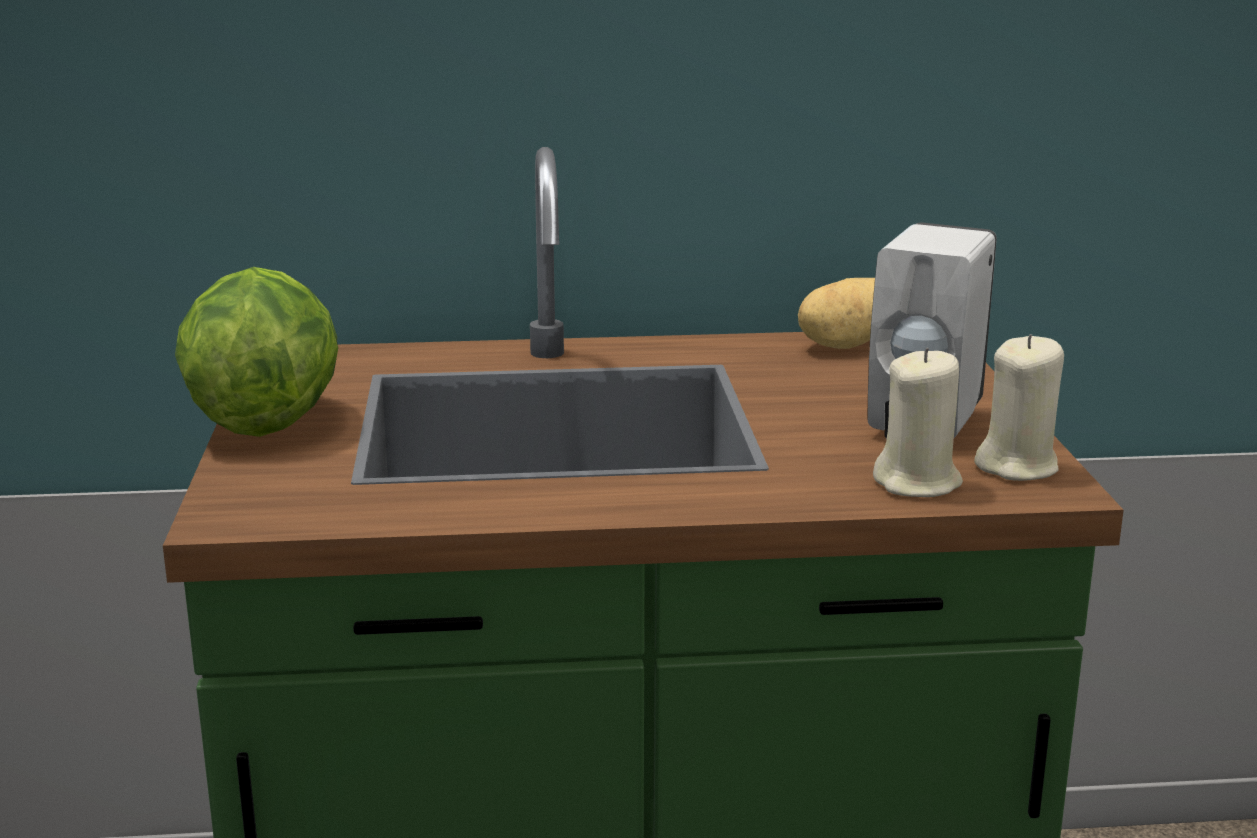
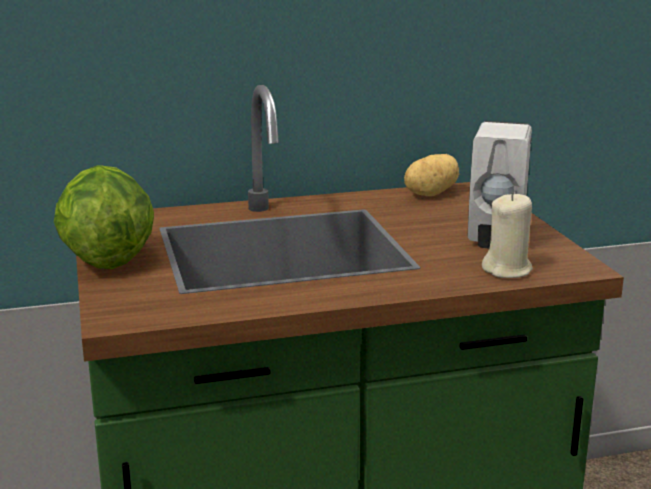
camera: 10 degrees left, 0 degrees up
(1017, 466) = (557, 257): beige candle -> none

